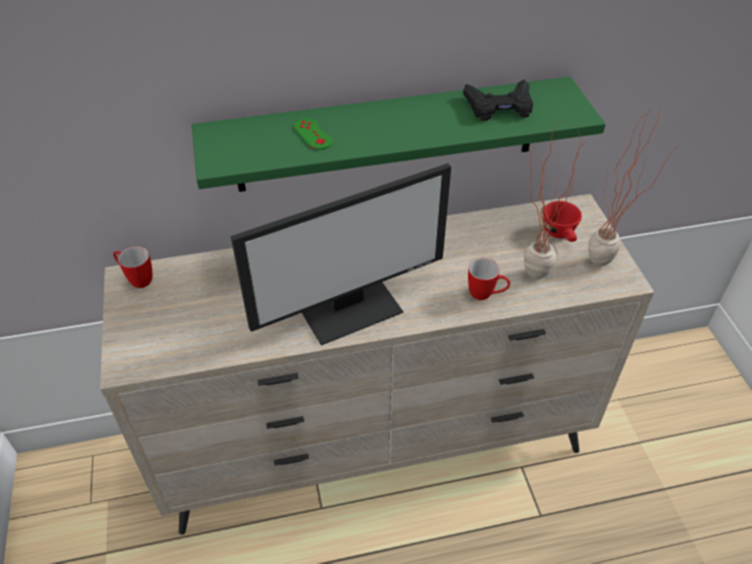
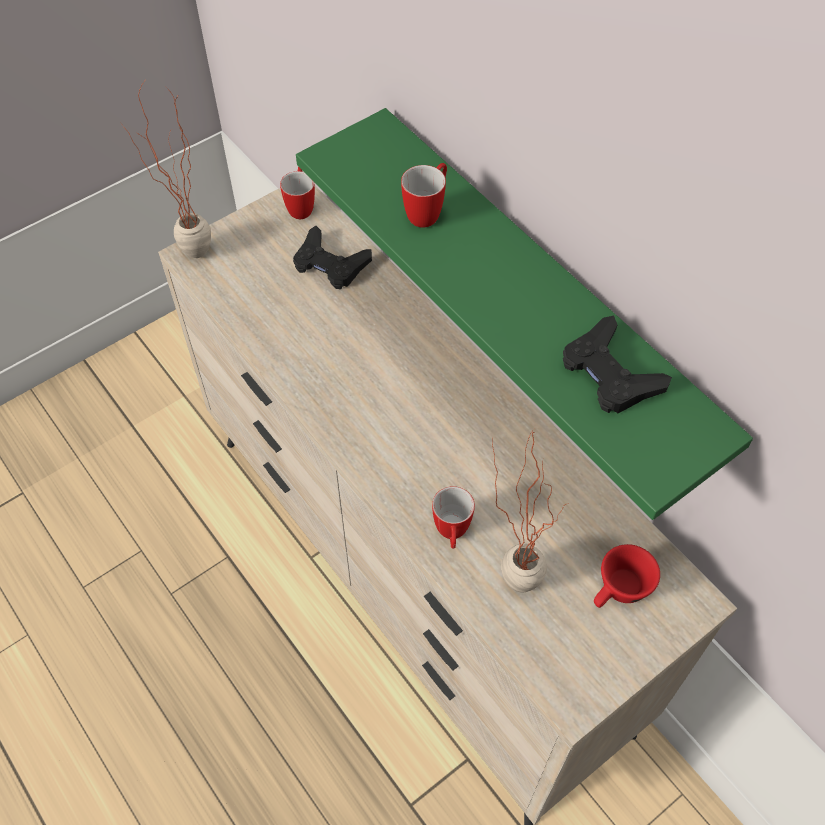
camera: 65 degrees right, 10 degrees up
(210, 281) = (330, 264): none -> black game controller
(312, 134) = (428, 212): green game controller -> mug
(350, 308) = (357, 404): monitor -> none
(604, 268) = (582, 665): potted plant -> potted plant (188, 259)

